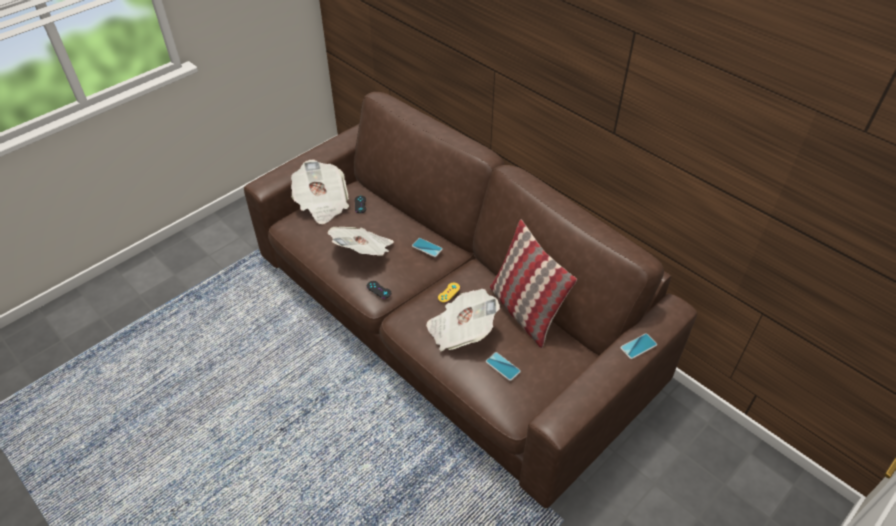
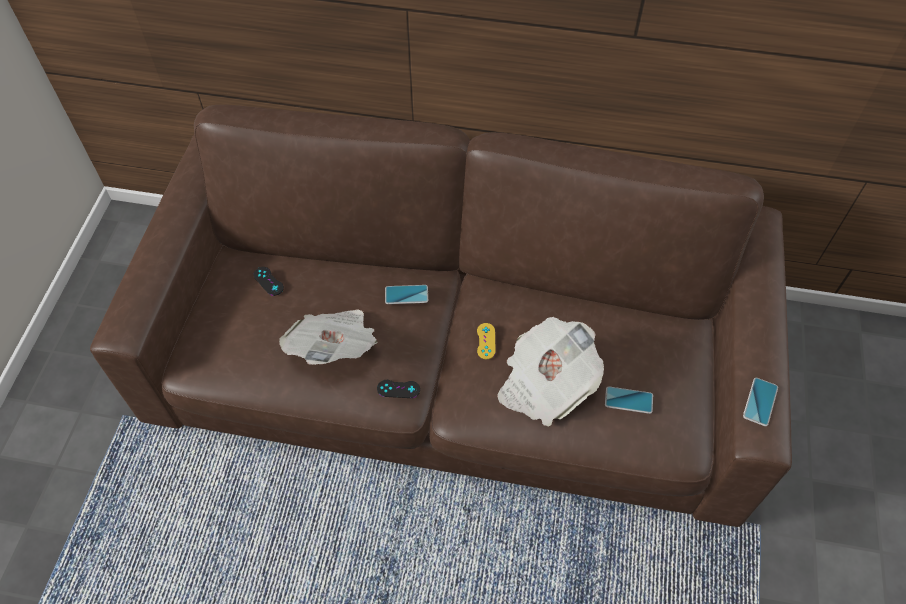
camera: 35 degrees left, 10 degrees up
(322, 204) = (215, 309): newspaper -> none
(524, 311) = (587, 313): pillow -> none
(638, 346) = (766, 290): phone -> phone (760, 402)

